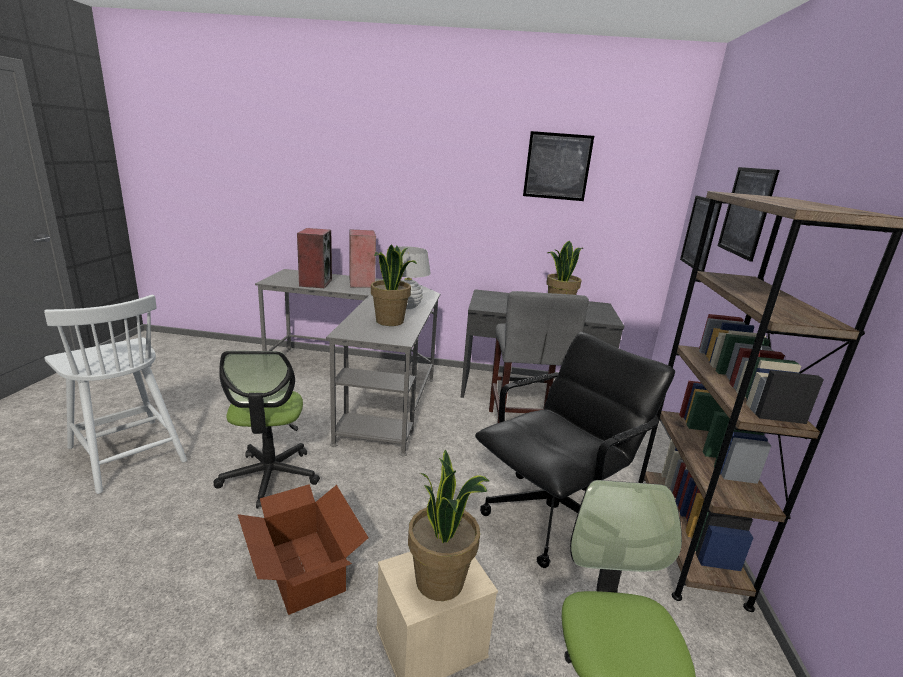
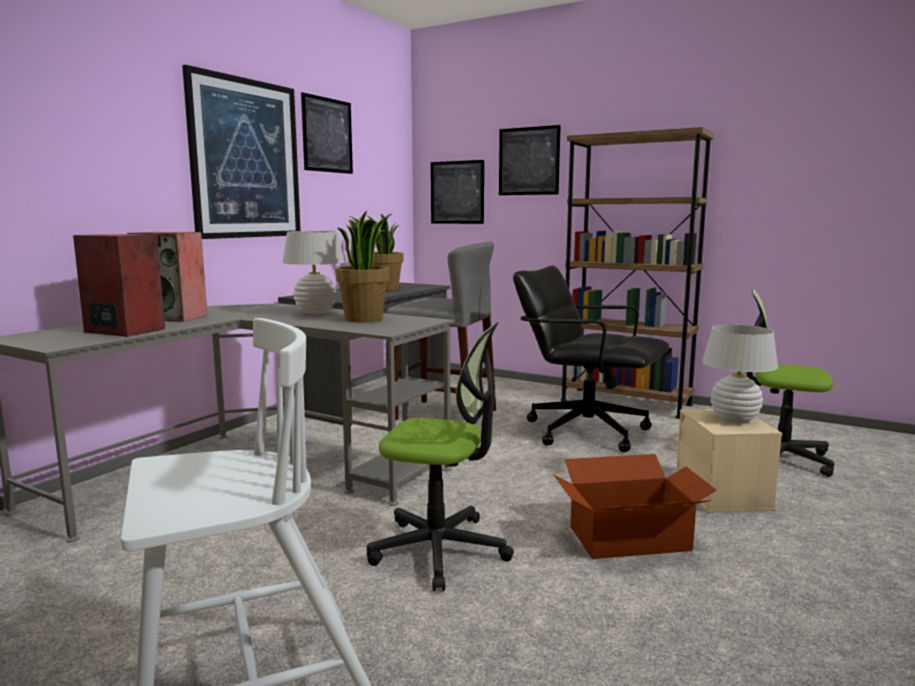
camera: 65 degrees left, 10 degrees down
(441, 581) = (734, 419): potted plant -> white table lamp
(463, 186) = (246, 159): none -> picture
(552, 517) = (585, 431): black office chair -> black office chair turned 45 degrees counterclockwise

